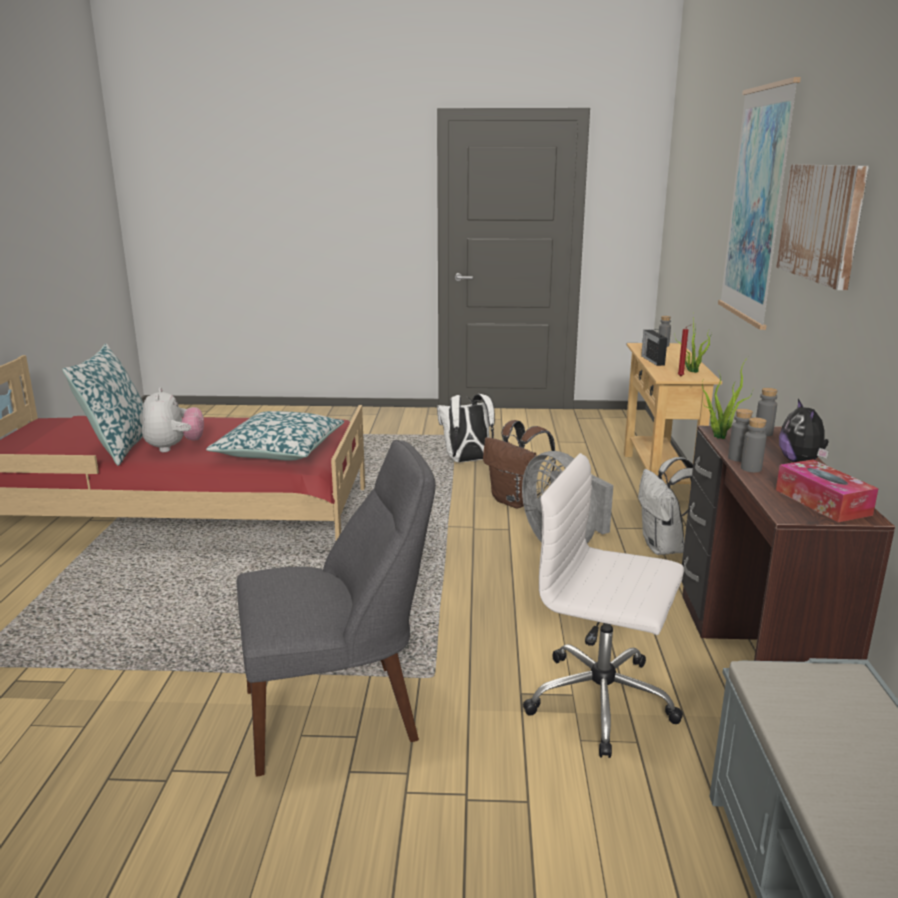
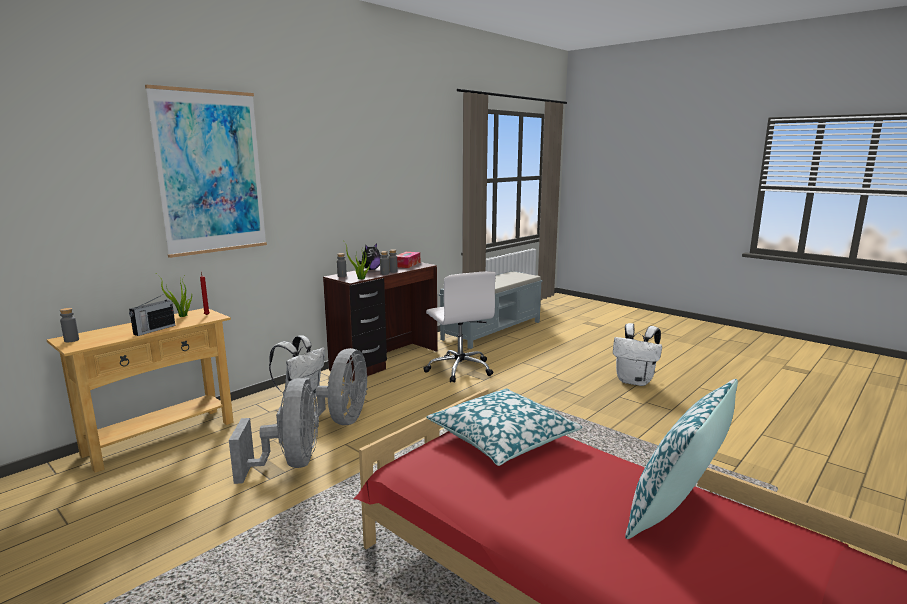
camera: 140 degrees left, 5 degrees down
(174, 447) = (606, 483): plush toy -> none
(339, 714) = (563, 397): grey chair -> none
(467, 461) = (205, 540): white backpack -> white backpack (635, 381)
(516, 501) = (290, 463): brown backpack -> grey fan
(821, 222) = (311, 172): picture -> none

